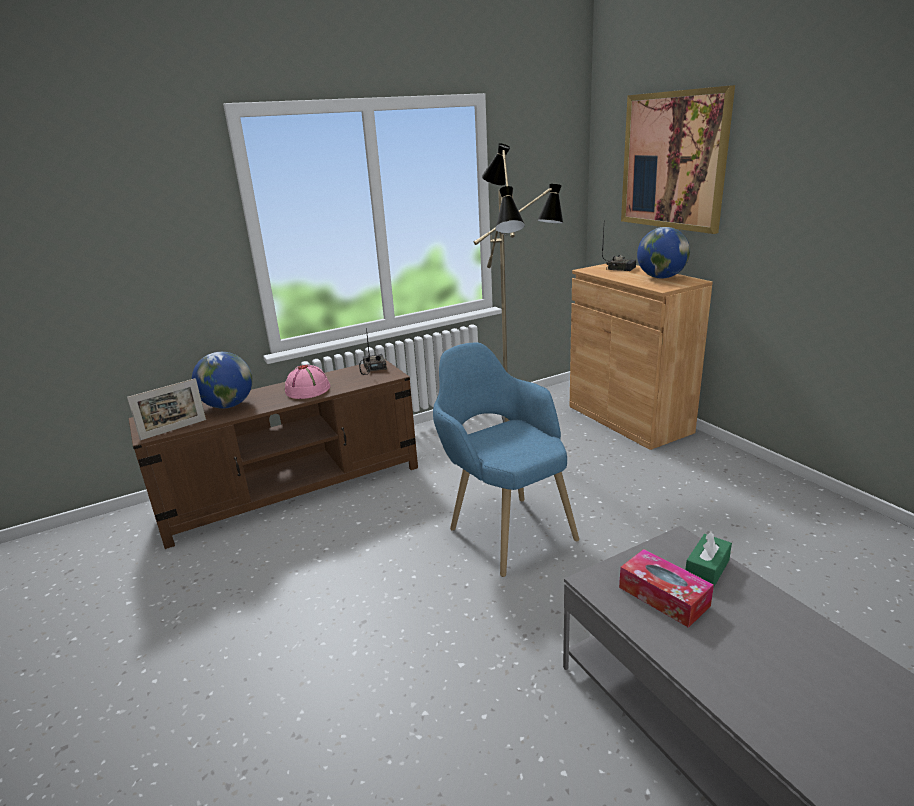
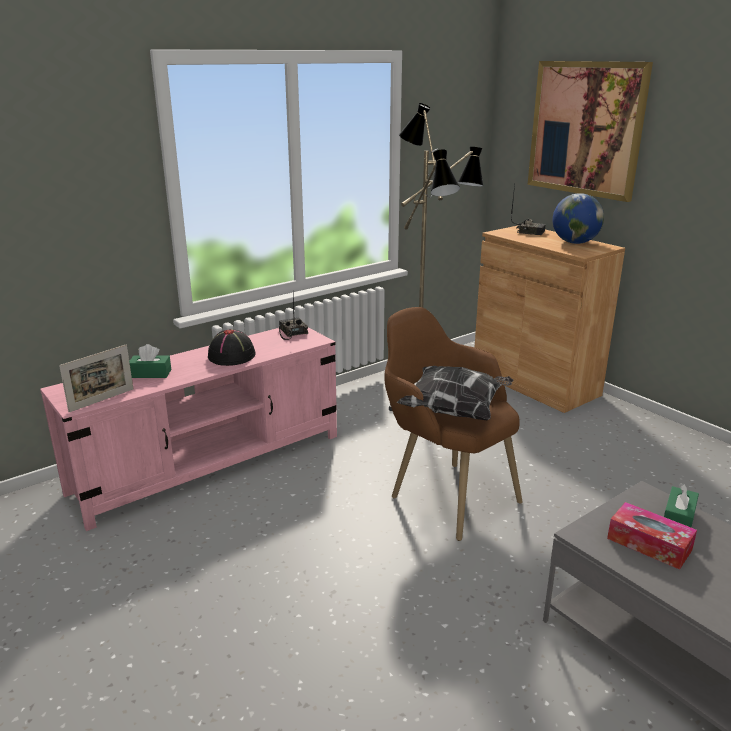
camera: 10 degrees left, 0 degrees up
(228, 405) = (150, 374): globe -> green tissue box
(294, 490) = (210, 463): brown tv stand -> pink tv stand
(308, 389) = (232, 356): pink hat -> black hat
(503, 446) = (456, 410): none -> pillow
(503, 527) = (444, 492): blue armchair -> brown armchair

